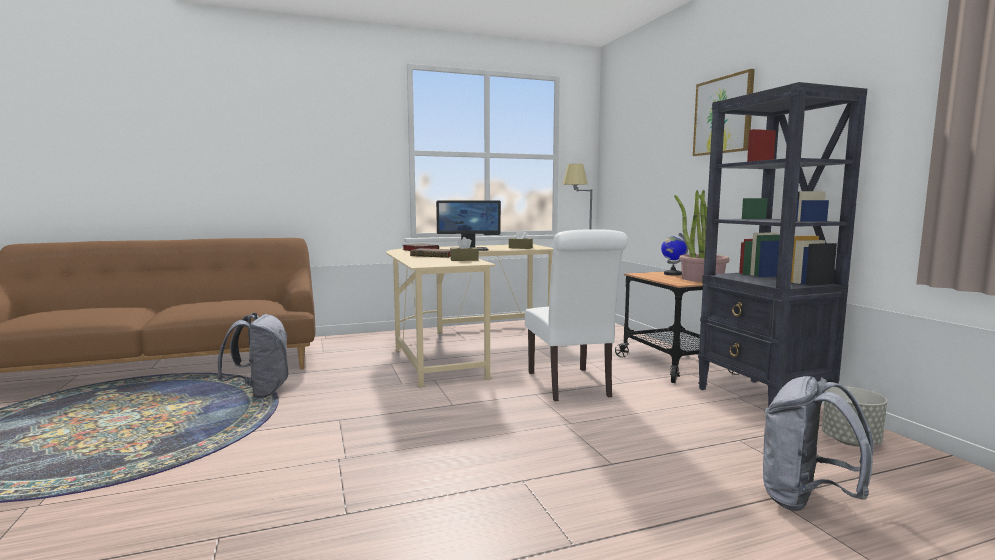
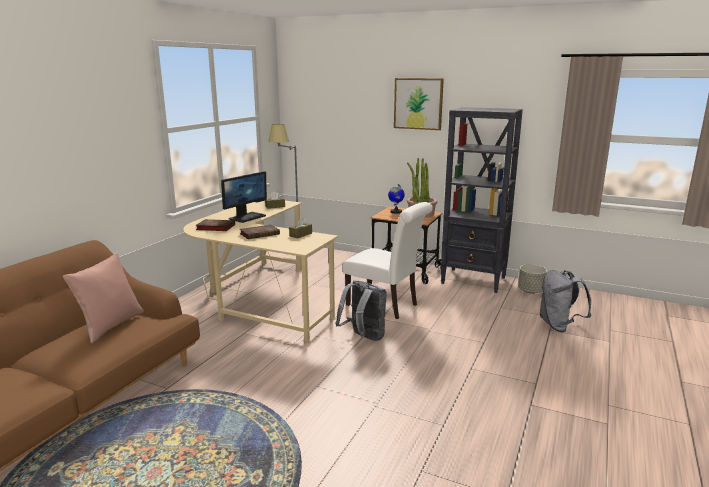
camera: 45 degrees left, 10 degrees up
(241, 302) = (111, 326): none -> pink pillow
(260, 393) = (209, 397): grey backpack -> grey backpack (363, 338)

